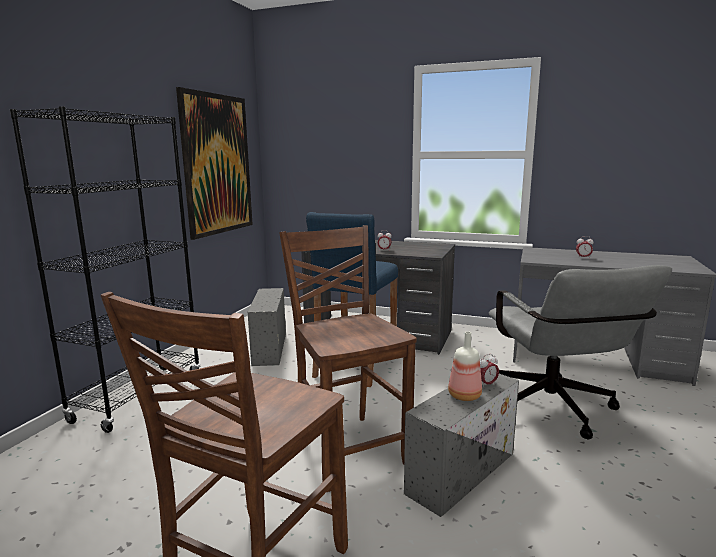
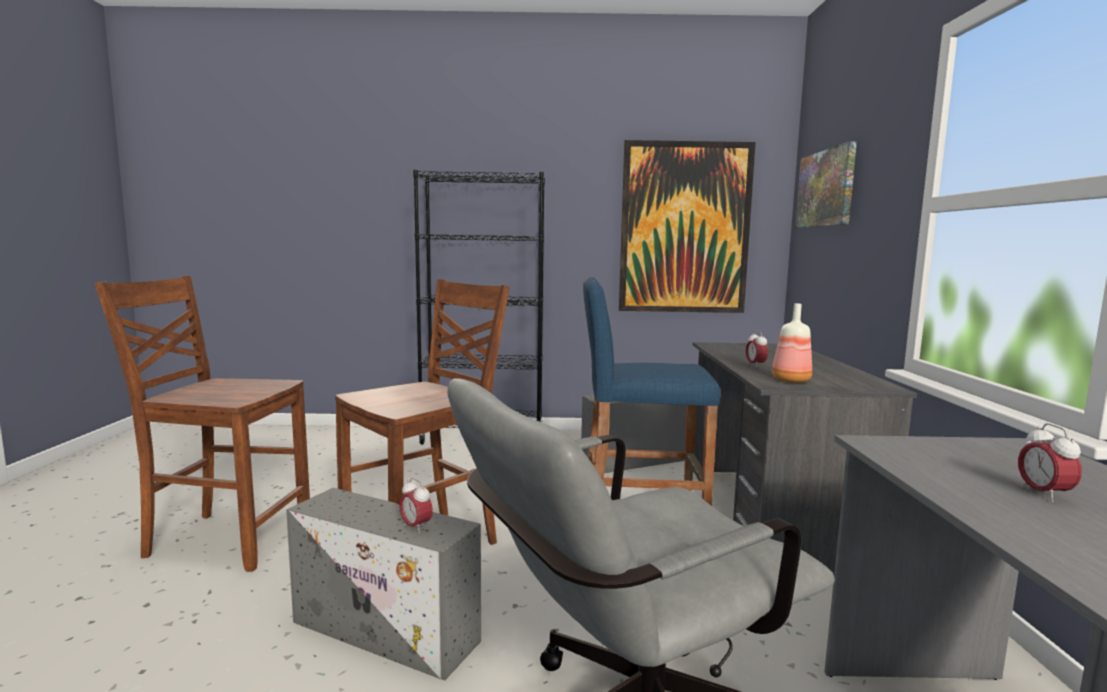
camera: 70 degrees right, 5 degrees down
(309, 138) = (826, 189): none -> picture
(465, 396) = (374, 515): bottle -> bottle (790, 380)

